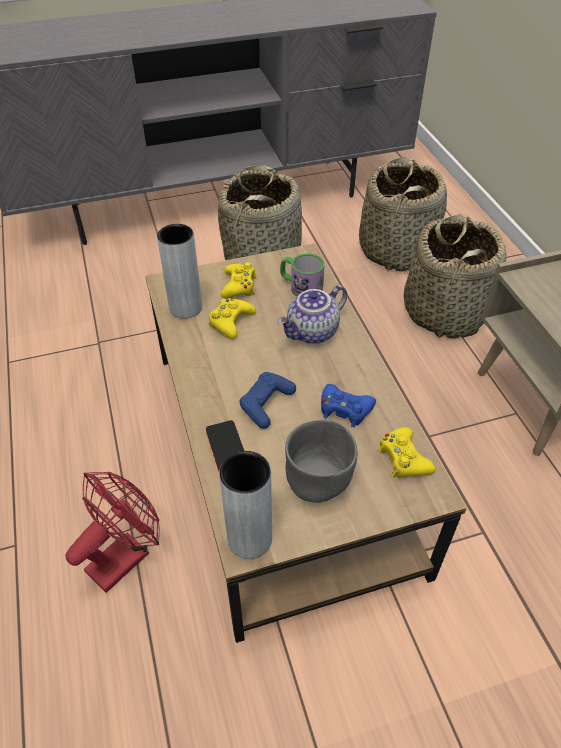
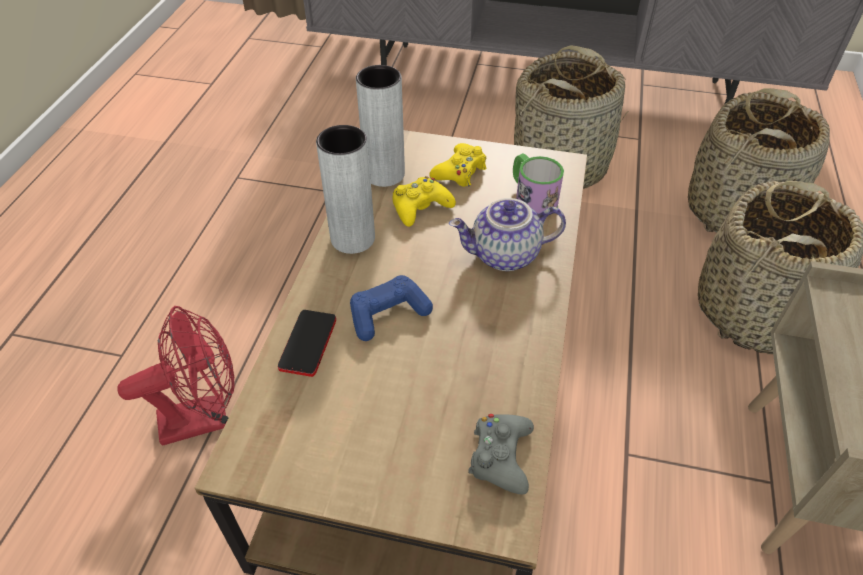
camera: 30 degrees right, 0 degrees up
(250, 539) = (251, 457): grey vase -> grey vase (353, 238)
(319, 483) = (377, 434): grey bowl -> none
(345, 409) = (474, 362): blue game controller -> none
(403, 458) = (500, 457): yellow game controller -> grey game controller

